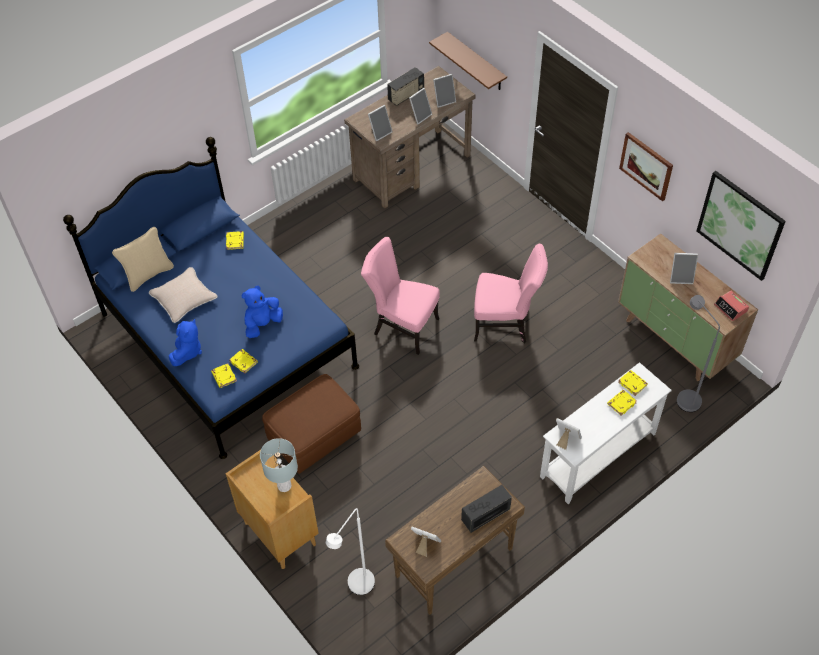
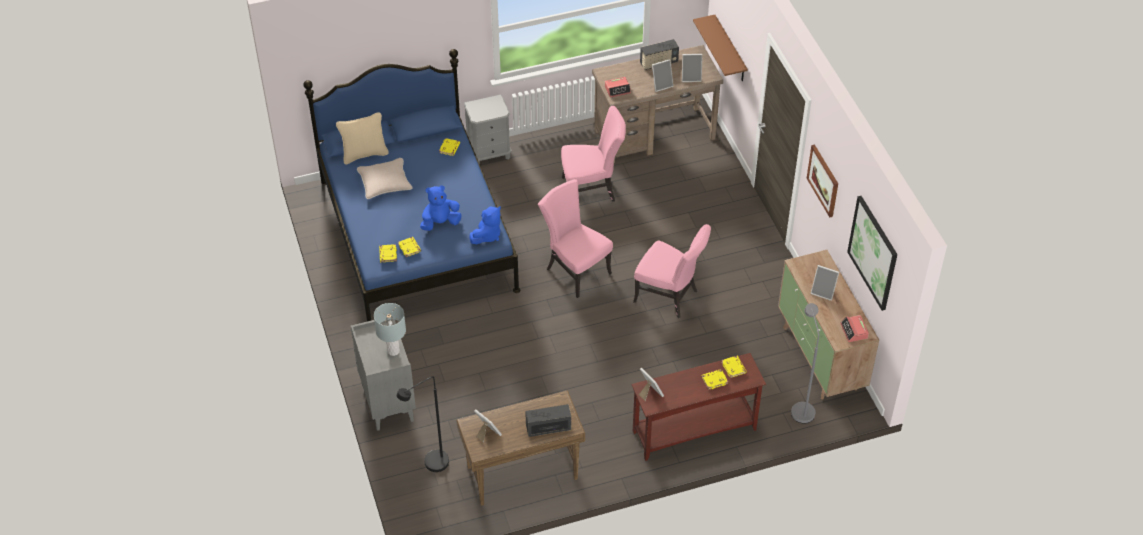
camera: 20 degrees right, 5 degrees down
(187, 351) = (367, 225): blue plush toy -> blue plush toy (487, 235)
(261, 233) = (489, 153): none -> grey nightstand
(279, 533) = (388, 402): brown cabinet -> grey cabinet
(315, 436) = (454, 336): brown ottoman -> none
(356, 588) = (430, 465): white floor lamp -> black floor lamp
(379, 239) = (592, 190): none -> pink chair
(380, 132) = (617, 89): picture frame -> alarm clock
(598, 456) = (693, 431): white console table -> brown console table

